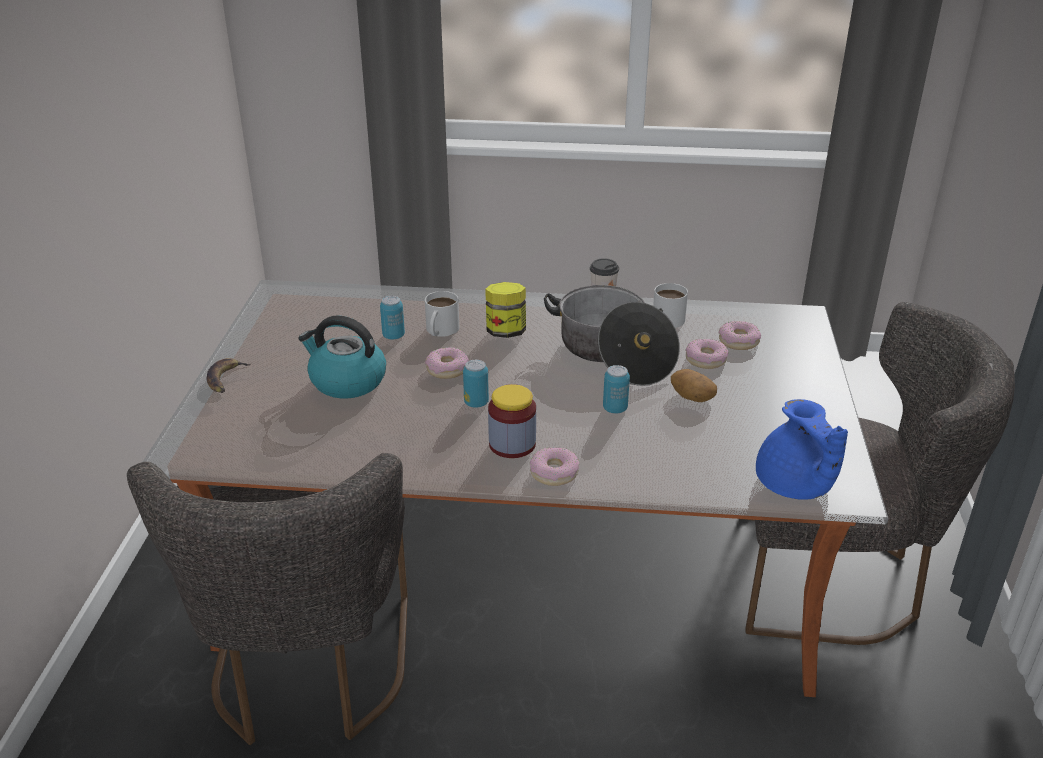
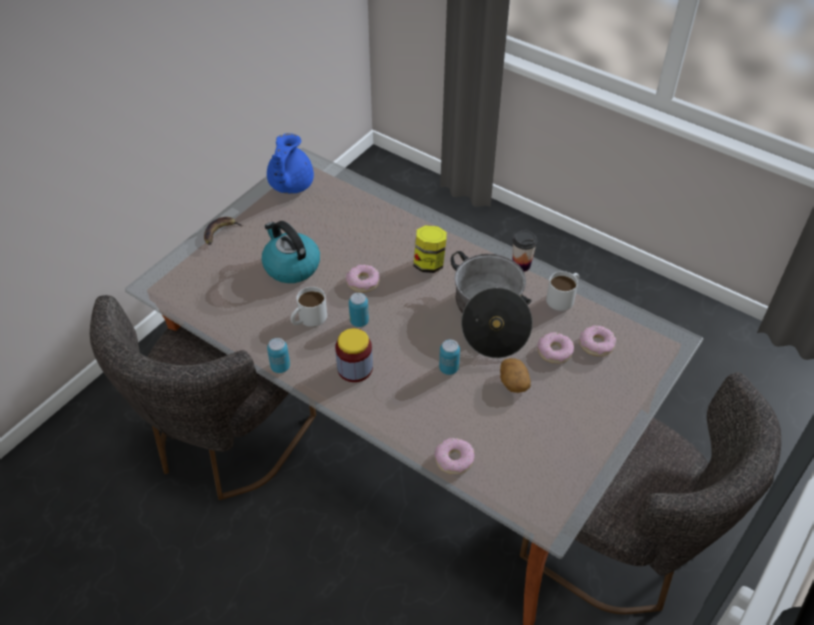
camera: 30 degrees right, 15 degrees up
(393, 336) = (350, 236): can -> can (280, 367)
(440, 331) = (384, 245): white mug -> white mug (308, 319)
(554, 472) = (363, 405): donut -> donut (454, 459)
(794, 486) = (517, 496): blue teapot -> blue teapot (289, 185)

